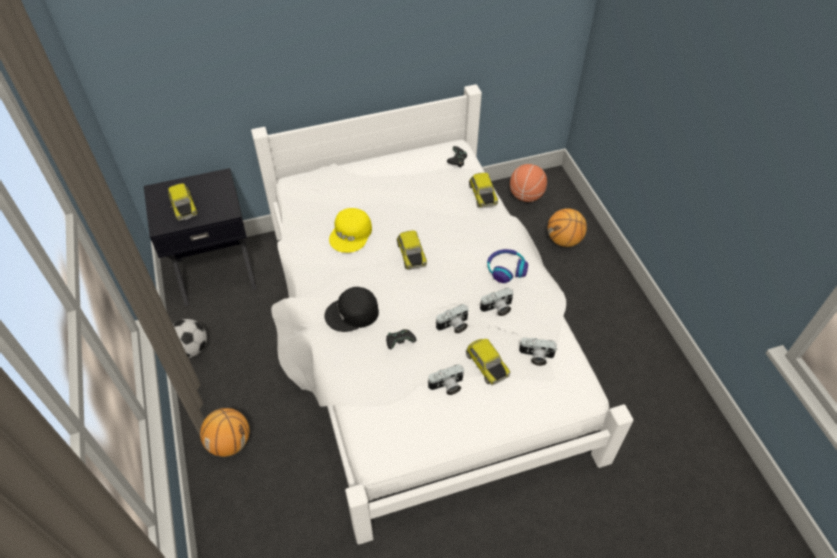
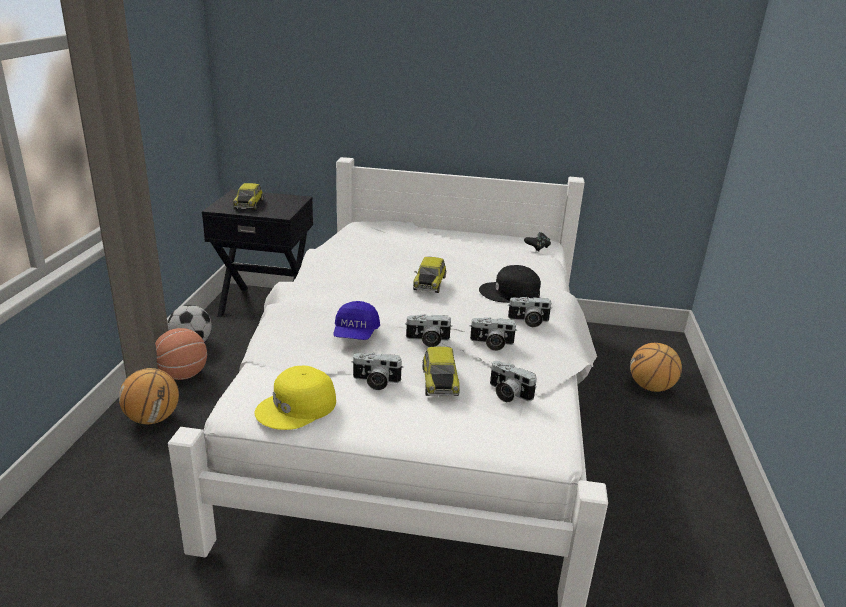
camera: 25 degrees right, 25 degrees down
(351, 234) = (382, 258): yellow cap -> yellow cap (297, 407)
(352, 313) = (328, 302): black cap -> black cap (510, 293)
(400, 342) = (355, 334): black game controller -> blue cap
(482, 195) = (546, 271): toy car -> none
(506, 269) = (528, 321): headphones -> camera
(526, 195) = (626, 342): basketball -> basketball (183, 375)

